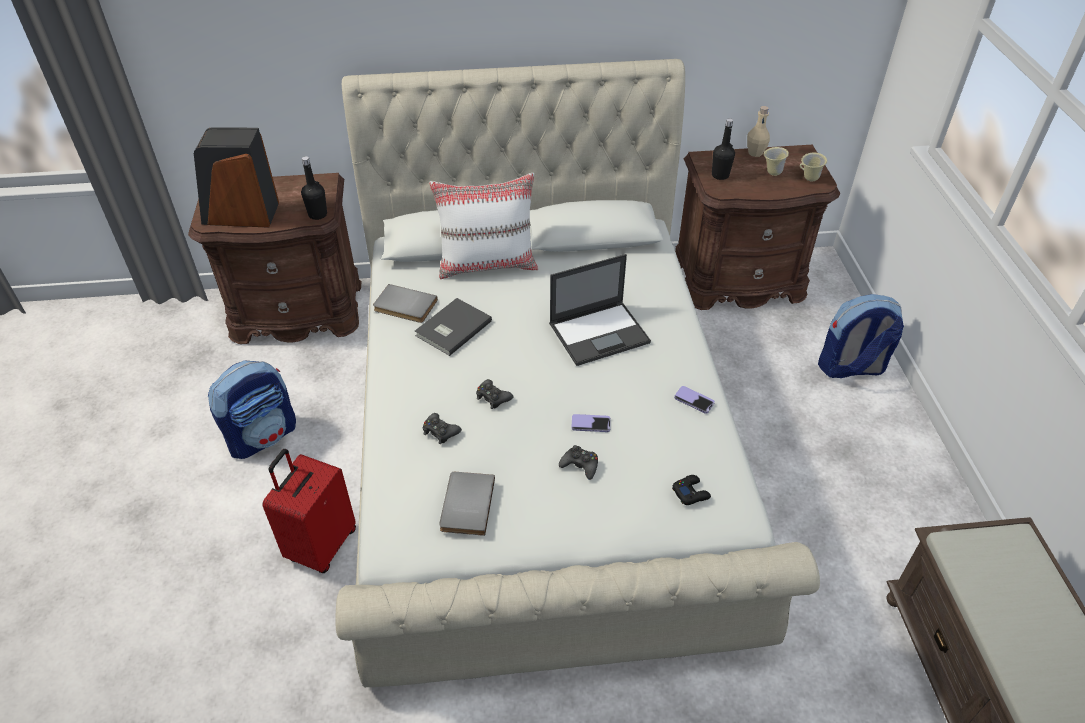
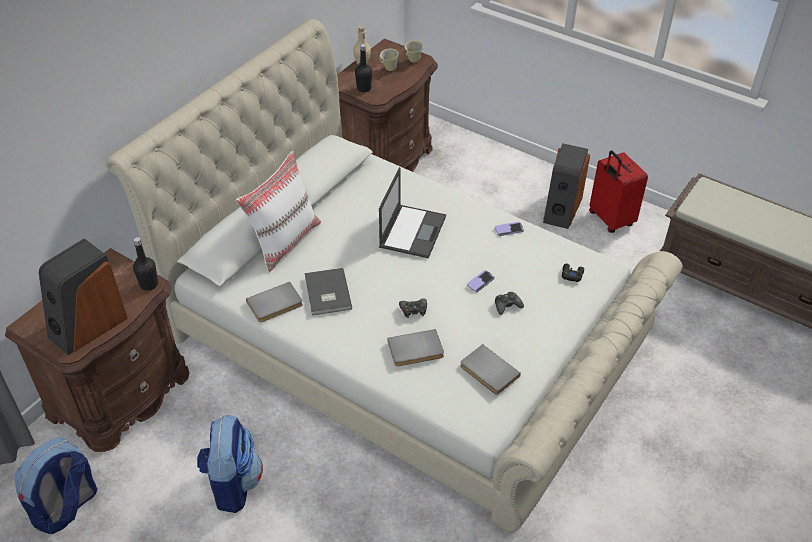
camera: 50 degrees left, 0 degrees up
(321, 545) = (373, 501): red suitcase -> red suitcase (610, 220)
(440, 431) = (416, 350): black game controller -> grey book
(850, 368) = (502, 170): backpack -> backpack (66, 508)
(862, 452) = (561, 209): none -> speaker

